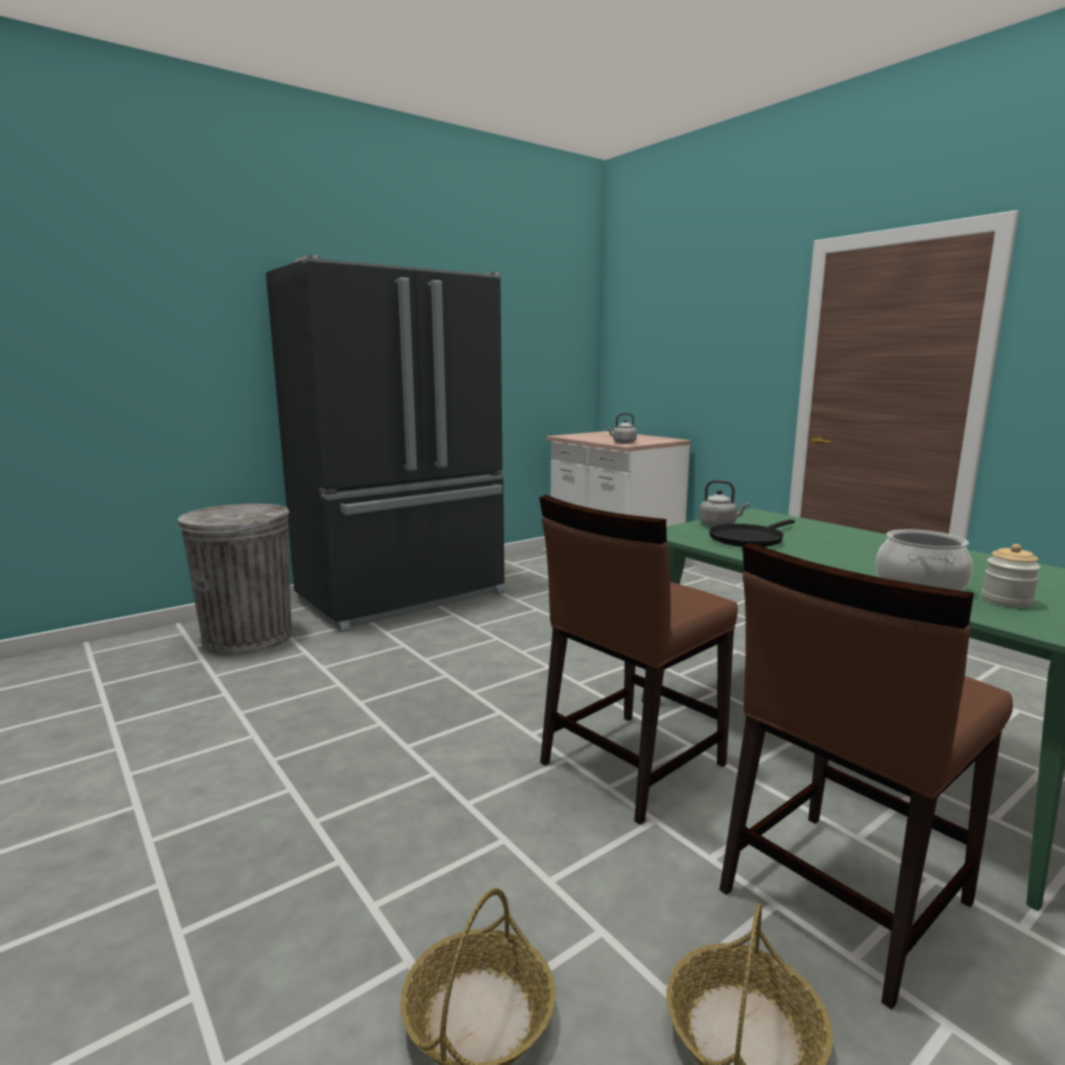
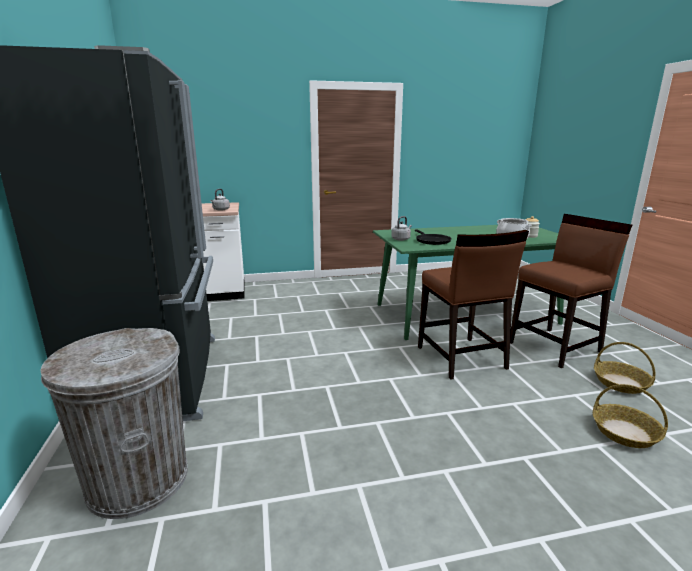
camera: 65 degrees left, 5 degrees up
(841, 896) = (555, 347): brown chair -> brown chair turned 105 degrees counterclockwise

